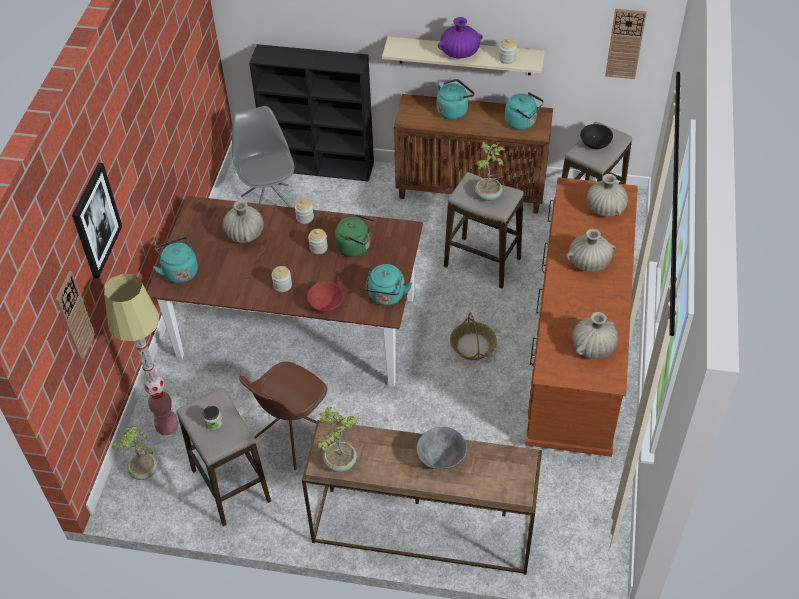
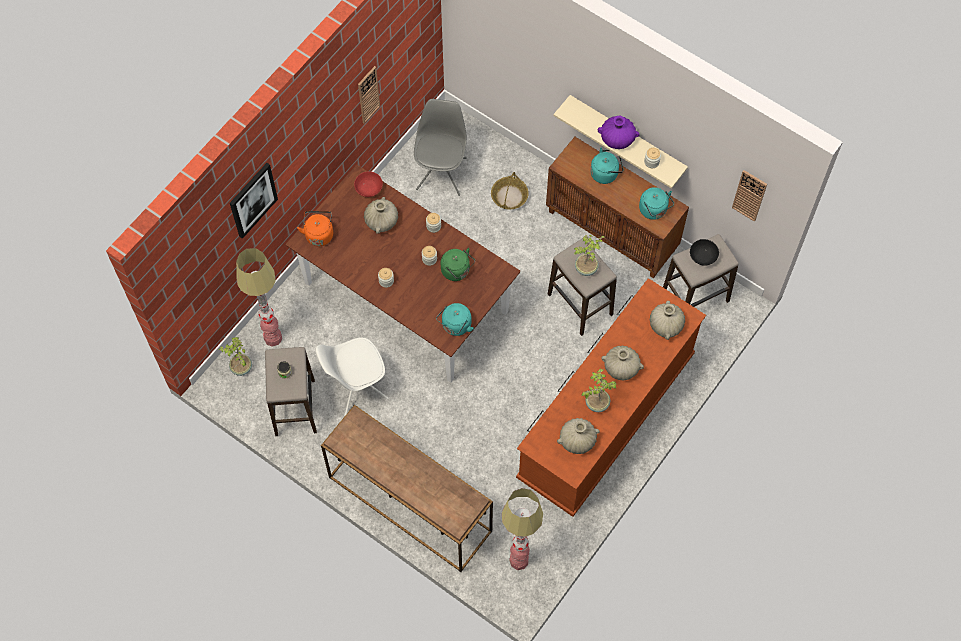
camera: 25 degrees right, 15 degrees up
(74, 317) = (212, 265): wall clock -> wall clock (368, 94)
(179, 271) = (319, 234): turquoise kettle -> orange kettle
(292, 436) = (356, 388): brown chair -> white chair
(321, 166) = (502, 150): black bookcase -> none
(326, 304) = (409, 312): red bowl -> red bowl (369, 189)
(339, 462) = (350, 445): potted plant -> potted plant (596, 403)
(441, 459) = (419, 476): grey bowl -> none
(472, 345) = (528, 375): basket -> basket (509, 196)
(582, 531) = (519, 560): none -> floor lamp

